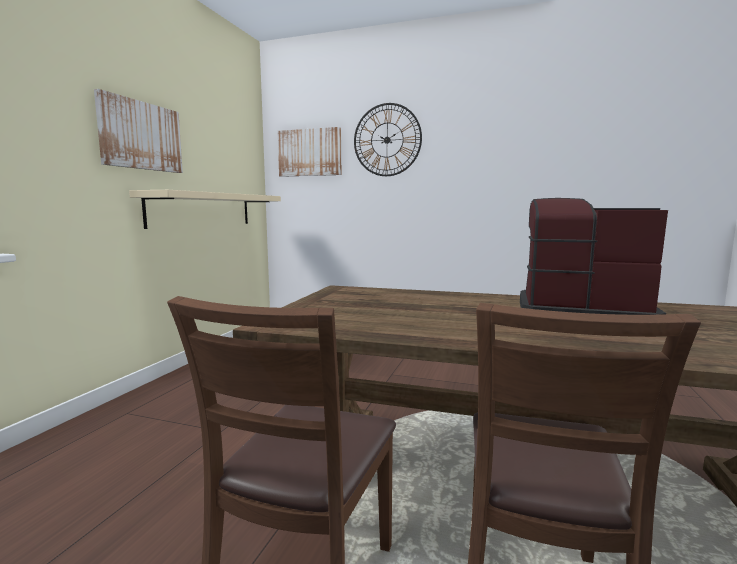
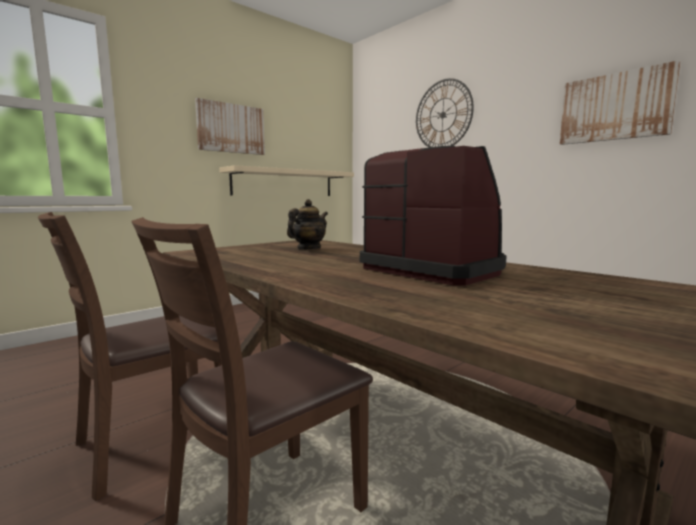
camera: 30 degrees right, 0 degrees up
(310, 152) = (383, 133): picture -> picture (614, 107)
(386, 301) = (308, 248): none -> teapot

